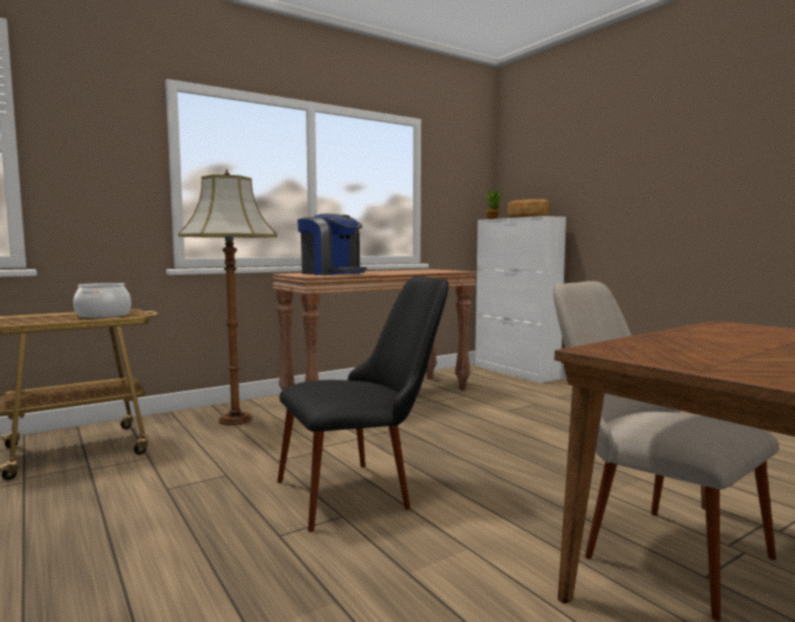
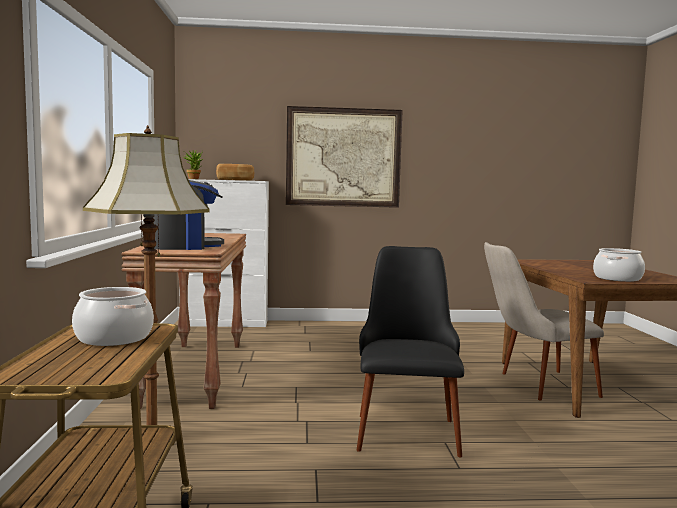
camera: 60 degrees left, 0 degrees up
(650, 177) = (343, 157): none -> picture
(685, 359) = (617, 278): none -> cooking pot

